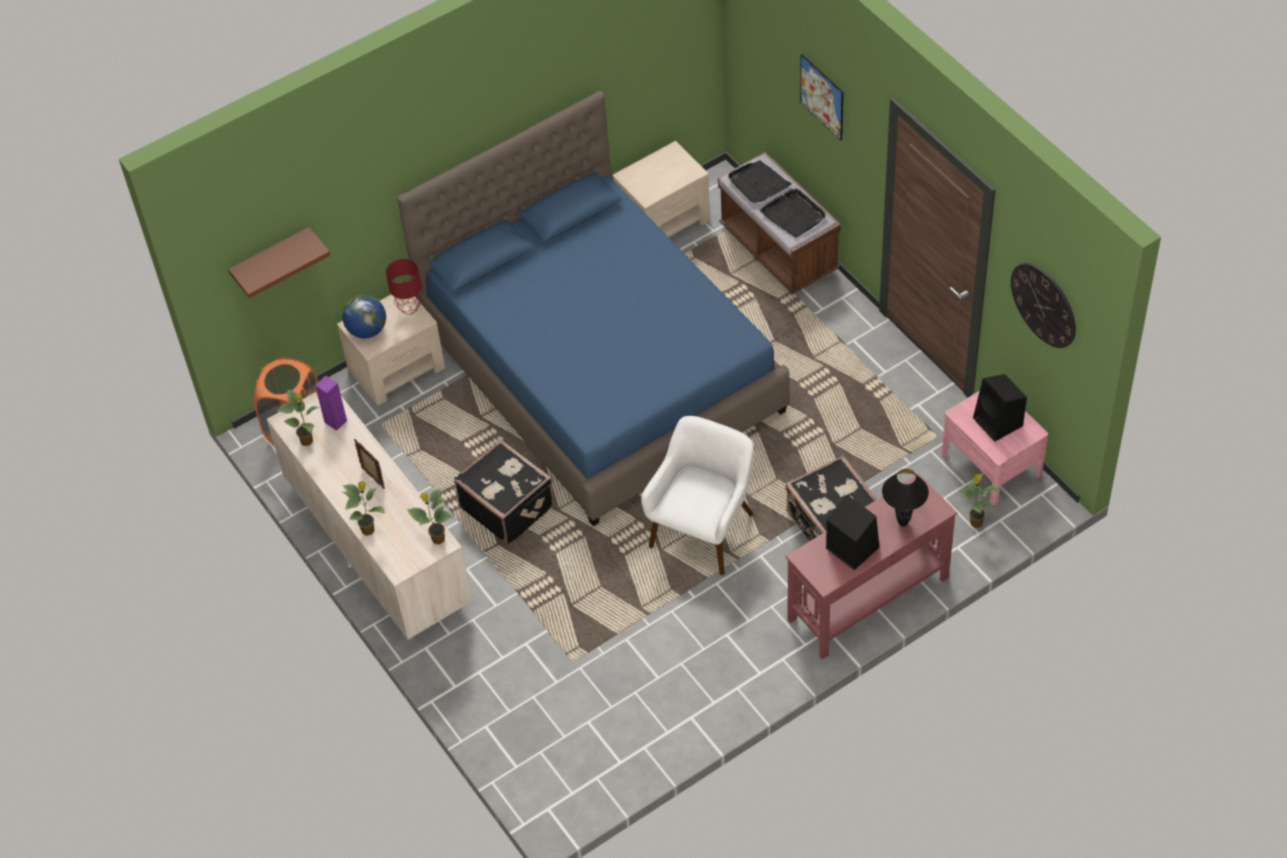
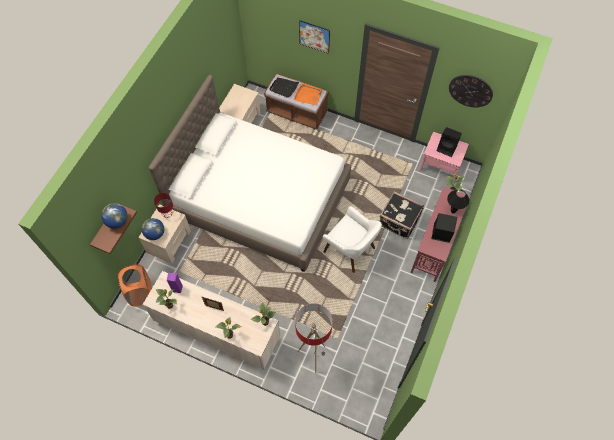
camera: 35 degrees left, 10 degrees up
(291, 254) = (117, 221): none -> globe
(507, 506) = (261, 281): black suitcase -> none
(509, 669) = (313, 357): none -> floor lamp
(602, 369) = (260, 199): blue bed -> white bed
(703, 530) = (350, 250): white armchair -> white armchair turned 135 degrees clockwise
(794, 215) = (308, 95): black tray -> orange tray

